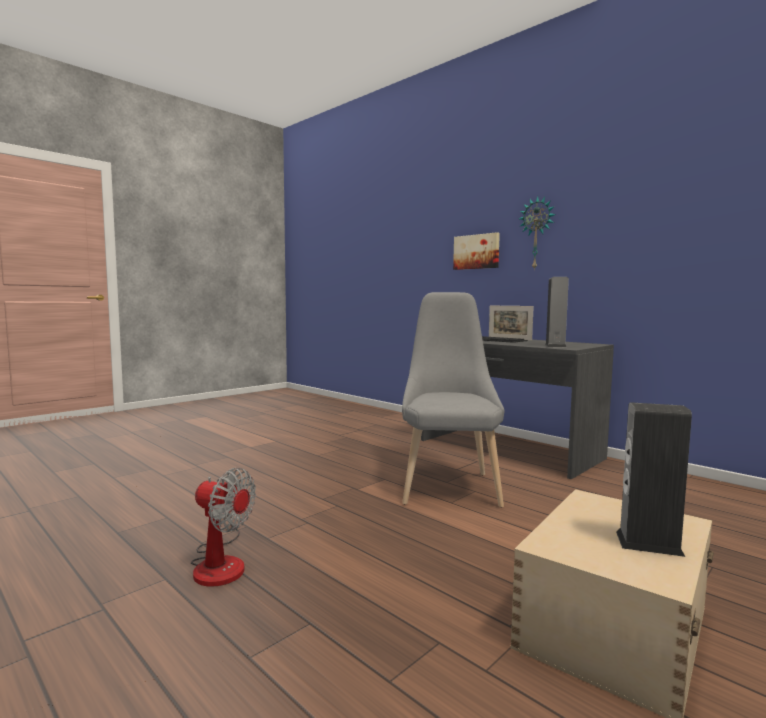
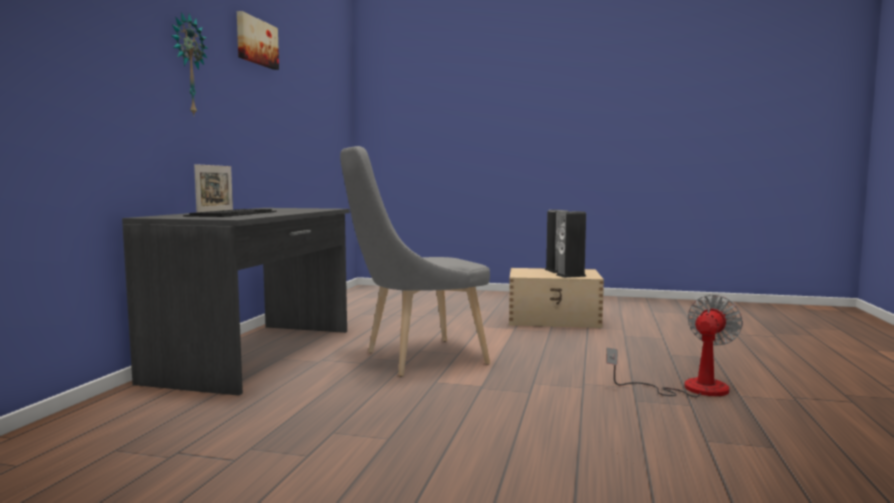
camera: 120 degrees left, 0 degrees up
(220, 562) = (689, 388): fan -> fan turned 45 degrees clockwise
(476, 252) = (111, 66): picture -> picture (256, 42)
(555, 346) = (310, 209): speaker -> speaker (571, 275)

